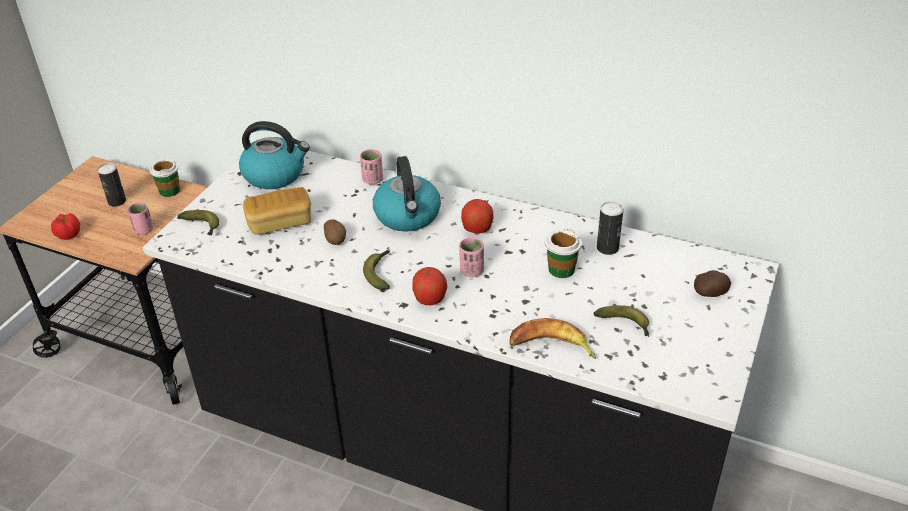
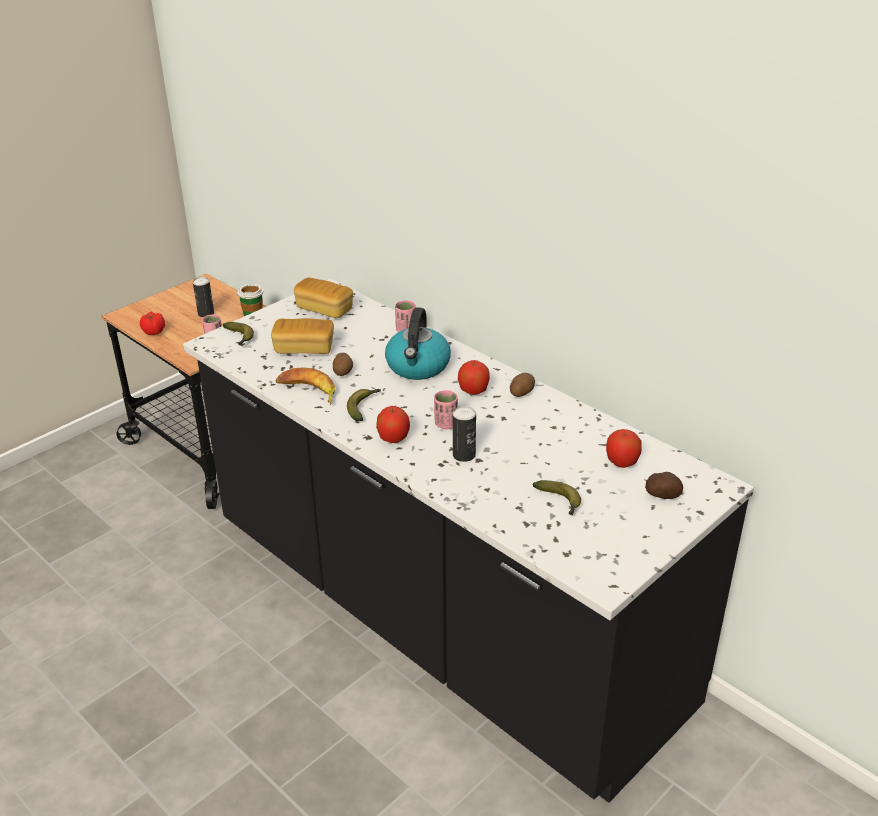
camera: 20 degrees right, 5 degrees down
(275, 175) = (324, 309): kettle -> bread
(522, 220) = (521, 392): none -> potato
(551, 346) = (477, 502): banana -> banana (308, 391)
(561, 269) = (529, 442): cup -> none
(607, 248) = (586, 433): can -> can (464, 455)
(655, 269) = (621, 462): none -> apple

